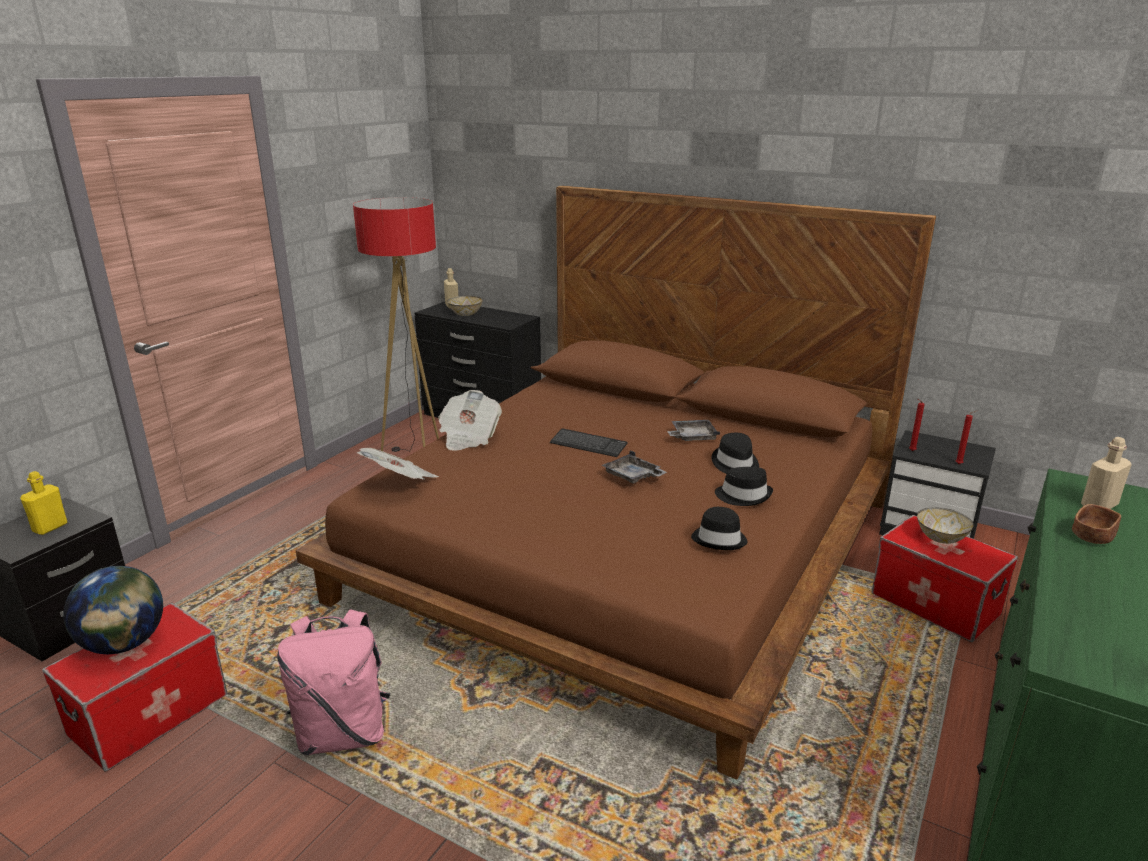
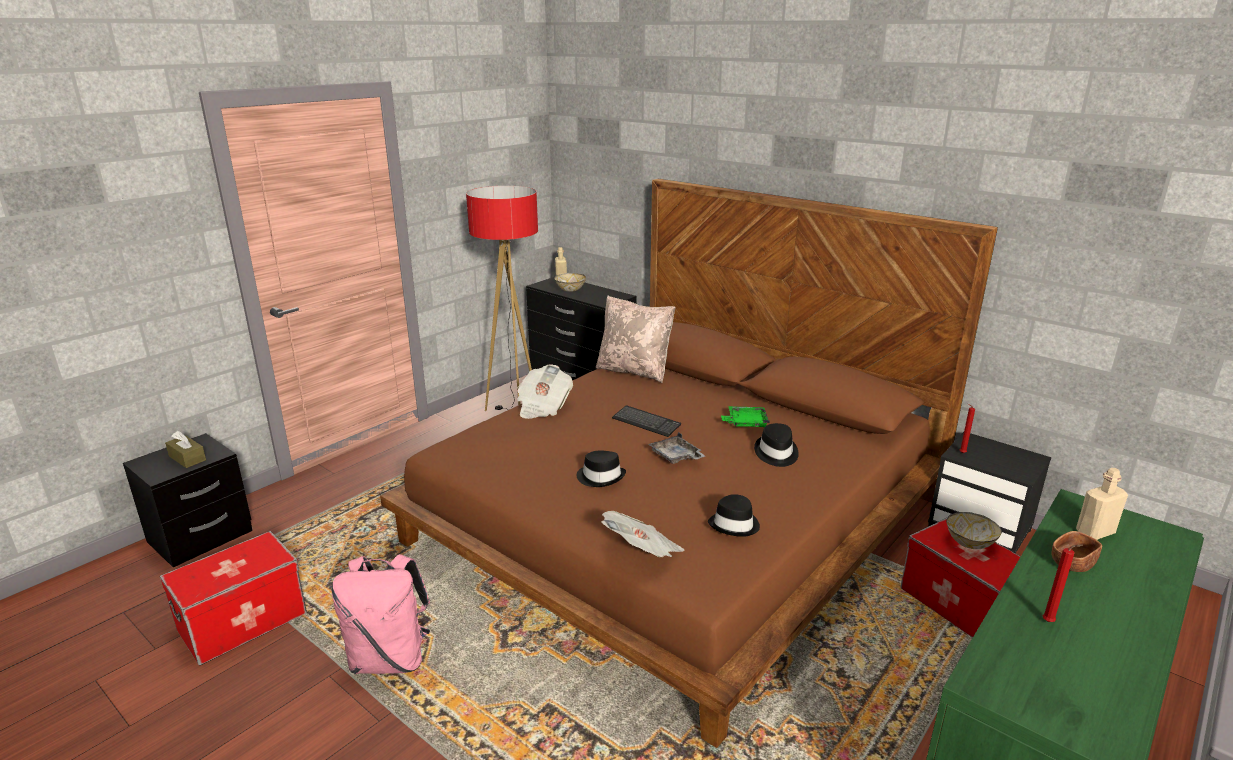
camera: 10 degrees right, 0 degrees up
(50, 527) = (187, 458): yellow bottle -> brown tissue box
(124, 644) = (225, 562): globe -> none
(400, 482) = (470, 444): newspaper -> newspaper (642, 553)
(556, 394) = (634, 371): none -> beige pillow
(692, 437) = (745, 423): grey tray -> green tray
(743, 495) = (772, 484): black hat -> black hat (601, 477)
(960, 464) = (1006, 471): red candle -> red candle (1050, 622)

